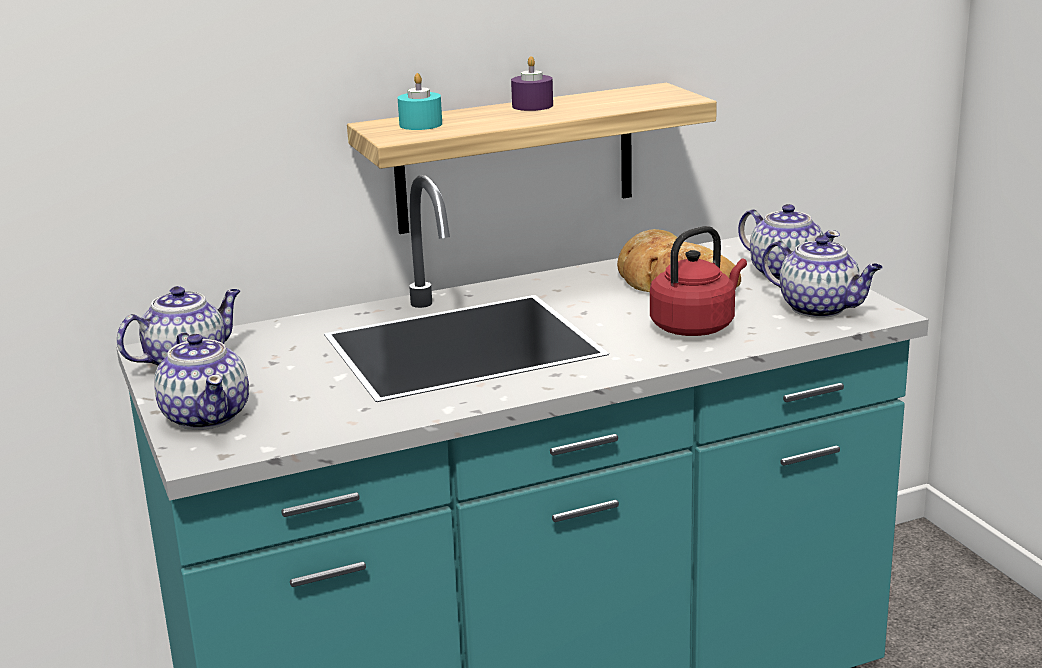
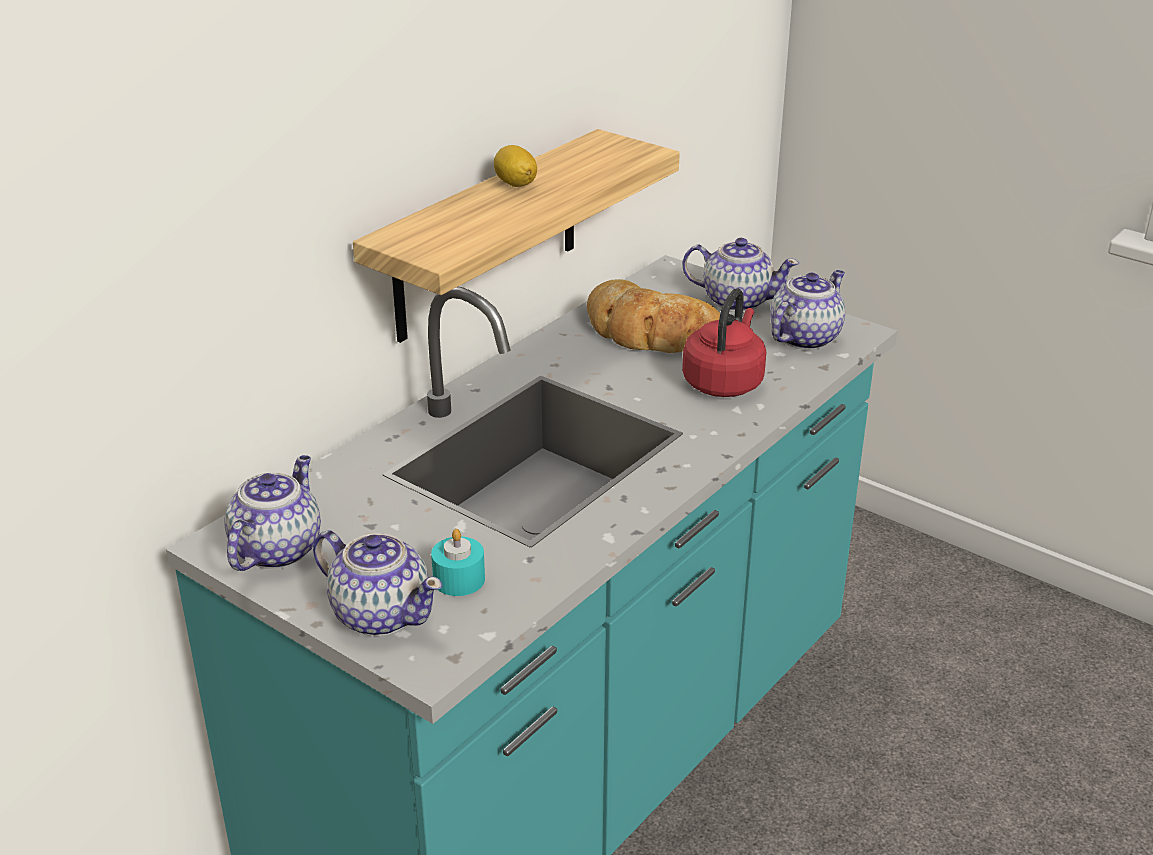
camera: 30 degrees left, 10 degrees up
(420, 124) = (439, 231): turquoise candle -> turquoise candle (459, 579)
(532, 106) = (515, 184): purple candle -> lemon
(820, 308) = (805, 337): teapot -> teapot turned 60 degrees counterclockwise

